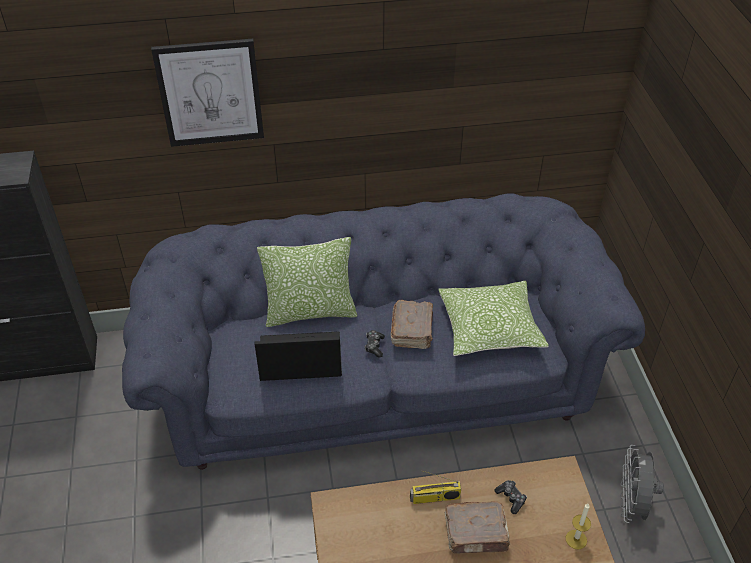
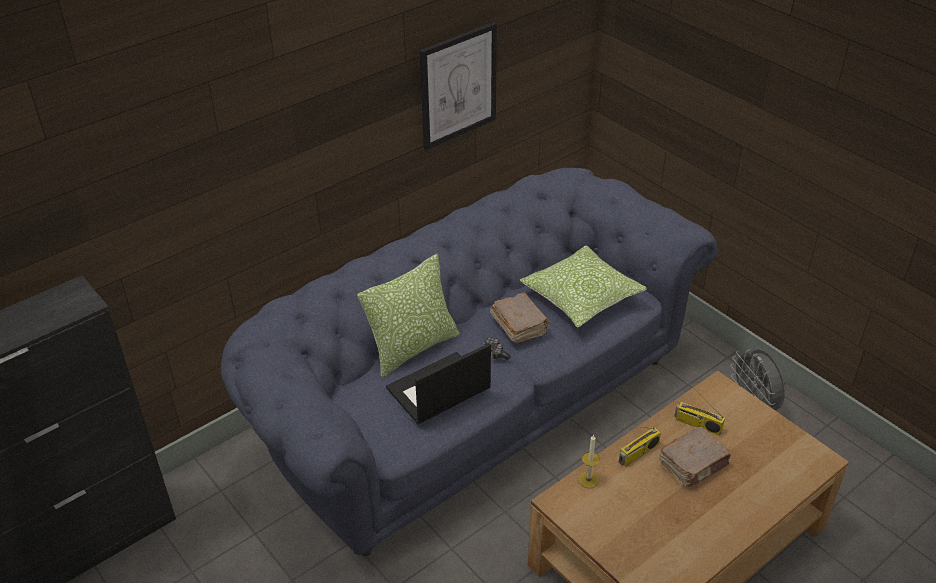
camera: 30 degrees left, 5 degrees down
(210, 93) = (256, 152): picture -> picture (458, 86)
(511, 498) = (697, 425): game controller -> radio
(576, 539) = (769, 431): candle -> candle (588, 480)

